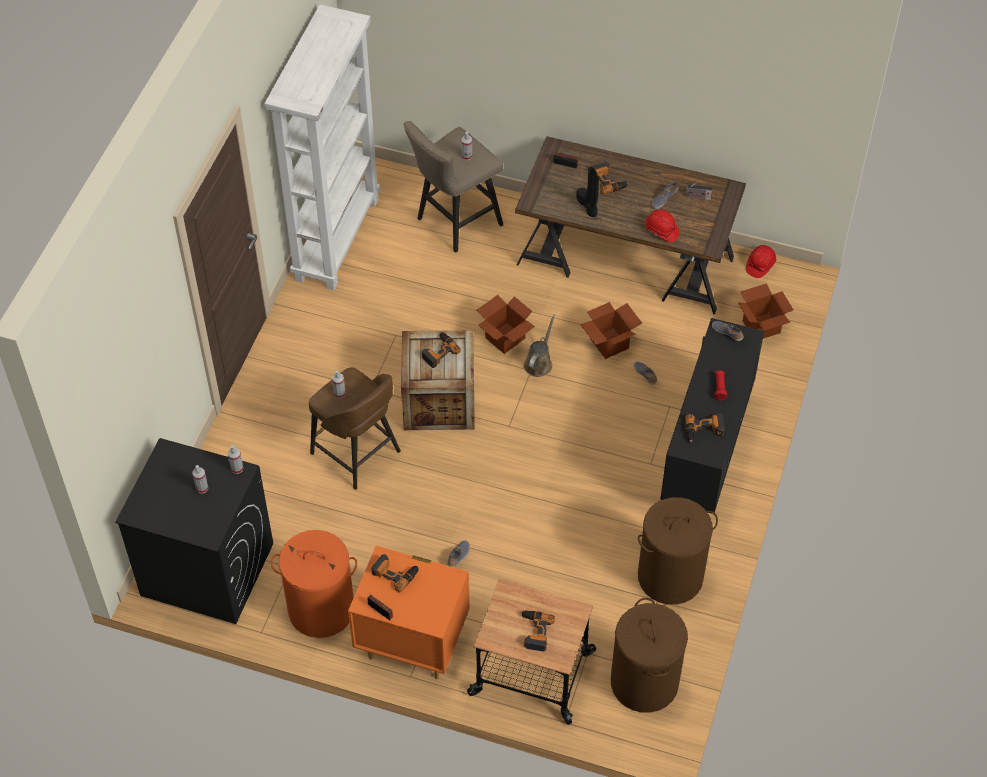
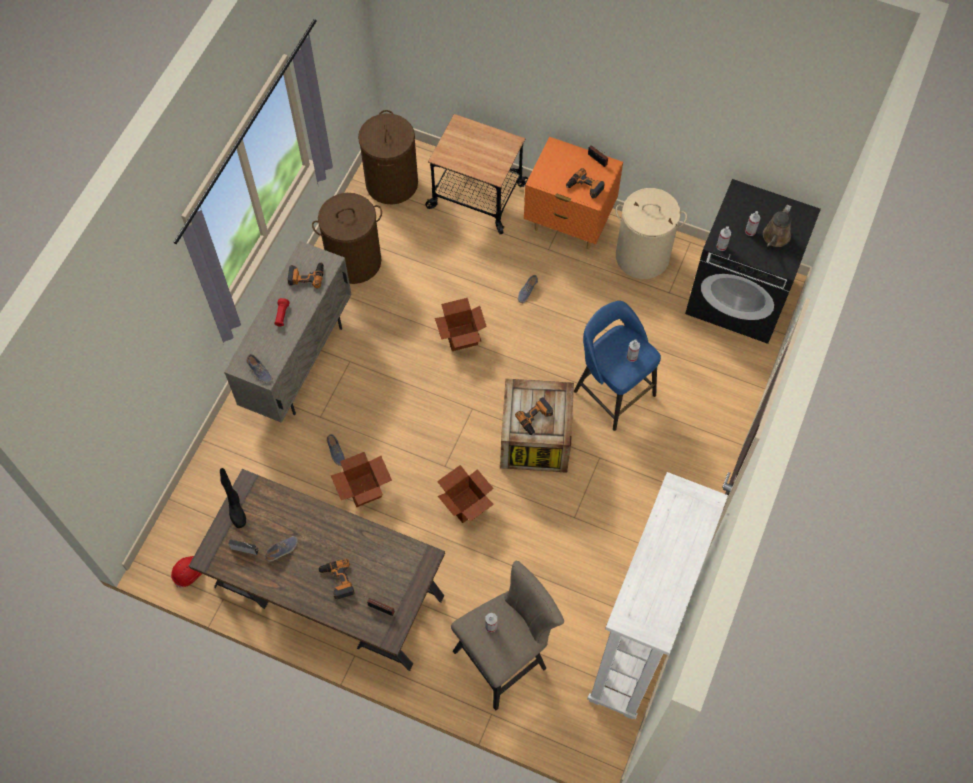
camera: 175 degrees left, 10 degrees up
(321, 609) = (642, 256): orange laundry basket -> beige laundry basket
(357, 454) = (613, 391): brown stool -> blue stool
(534, 632) = (476, 144): power drill -> none
(539, 363) = (435, 473): brown watering can -> brown watering can (775, 238)
(587, 205) = (366, 549): black boot -> black boot (236, 509)
(661, 231) = (294, 508): red hard hat -> none
(705, 458) = (299, 363): black cabinet -> beige cabinet
(761, 327) = (210, 497): cardboard box -> cardboard box (461, 337)

